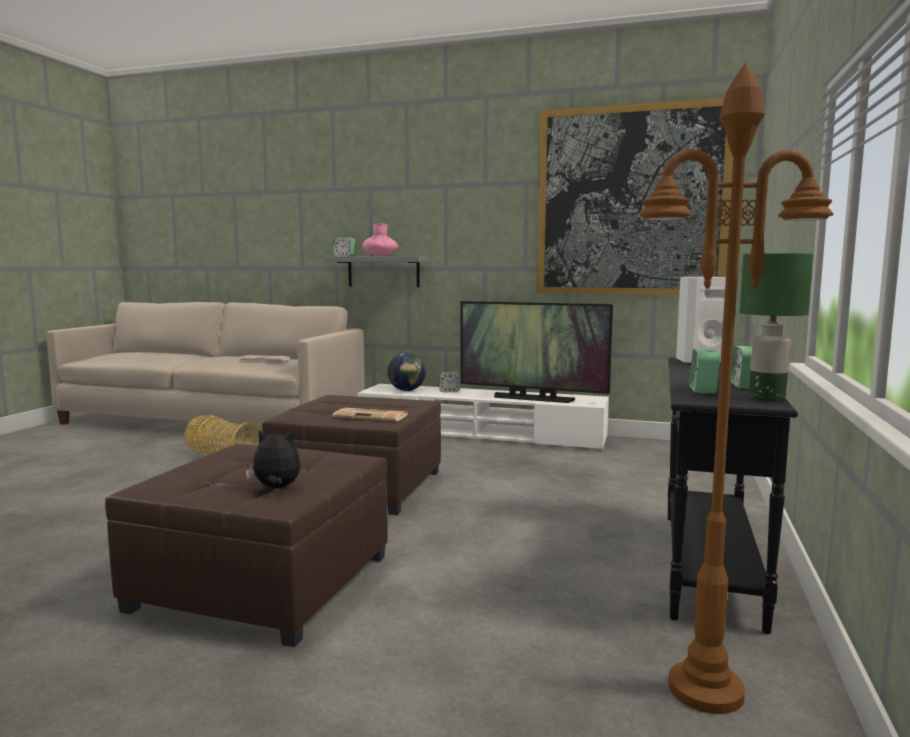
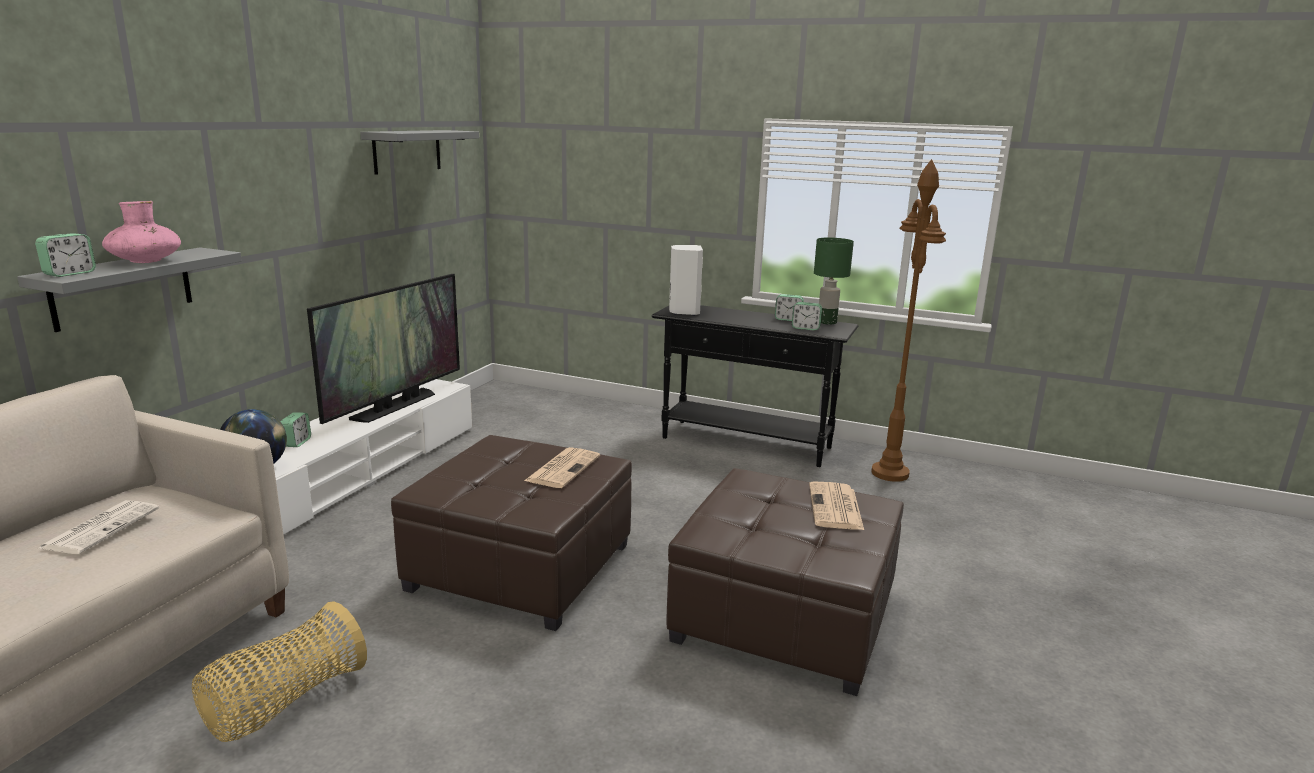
camera: 85 degrees left, 10 degrees up
(276, 488) = (836, 507): plush toy -> newspaper
(631, 201) = (407, 151): picture -> grey shelf

